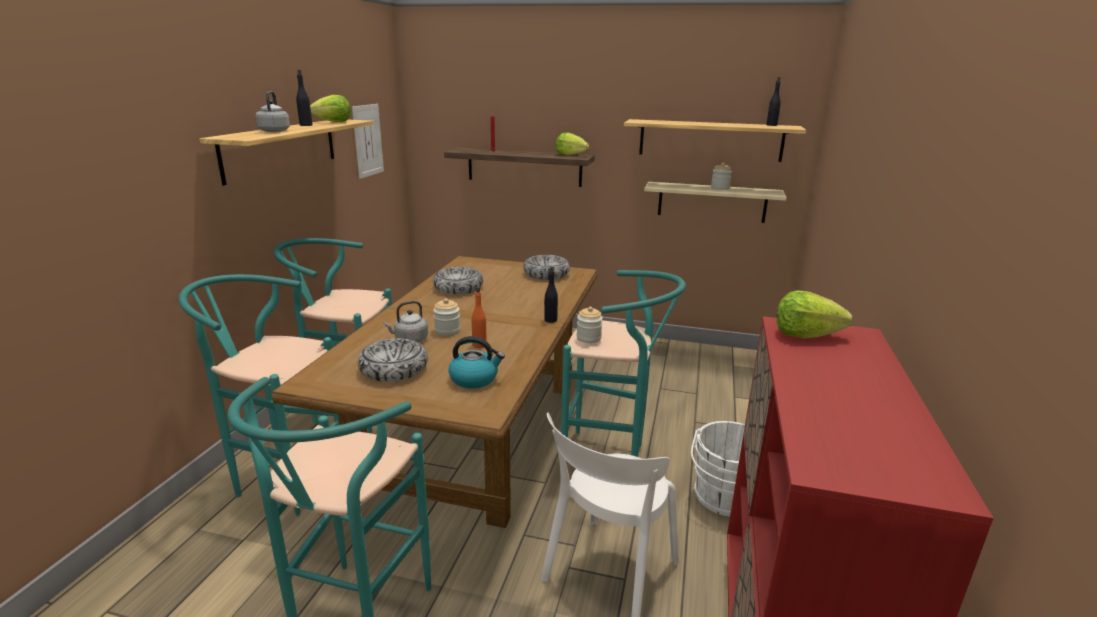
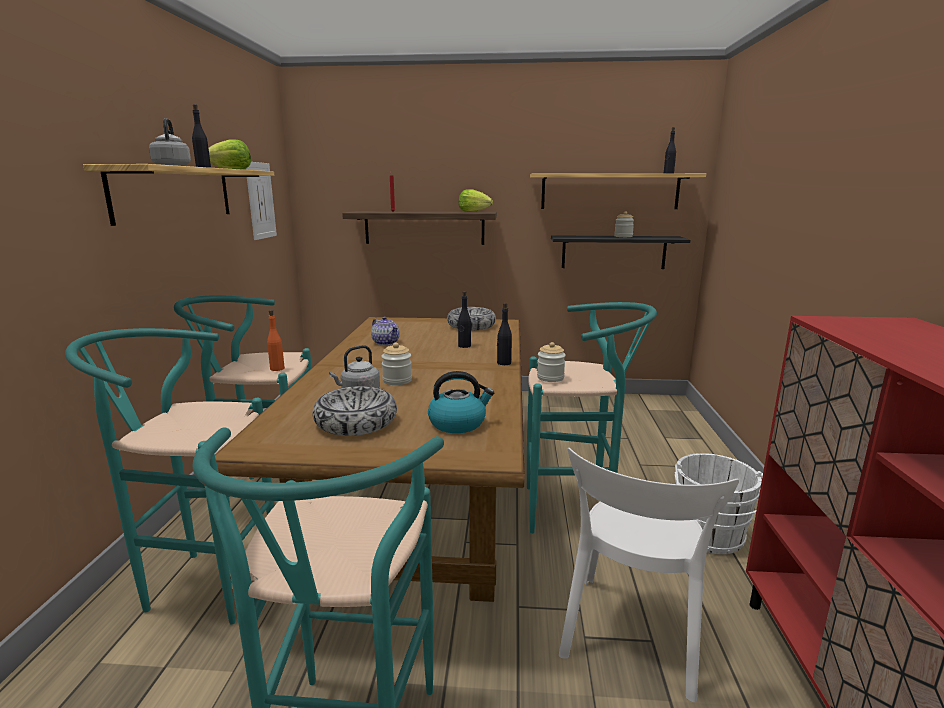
camera: 10 degrees left, 5 degrees down
(458, 288) = (386, 342): bowl -> teapot
(479, 345) = (441, 391): orange bottle -> orange bottle (277, 368)
(526, 297) = (464, 346): none -> black bottle
(711, 202) = (613, 252): beige shelf -> black shelf
(805, 335) = (856, 325): lettuce -> none

